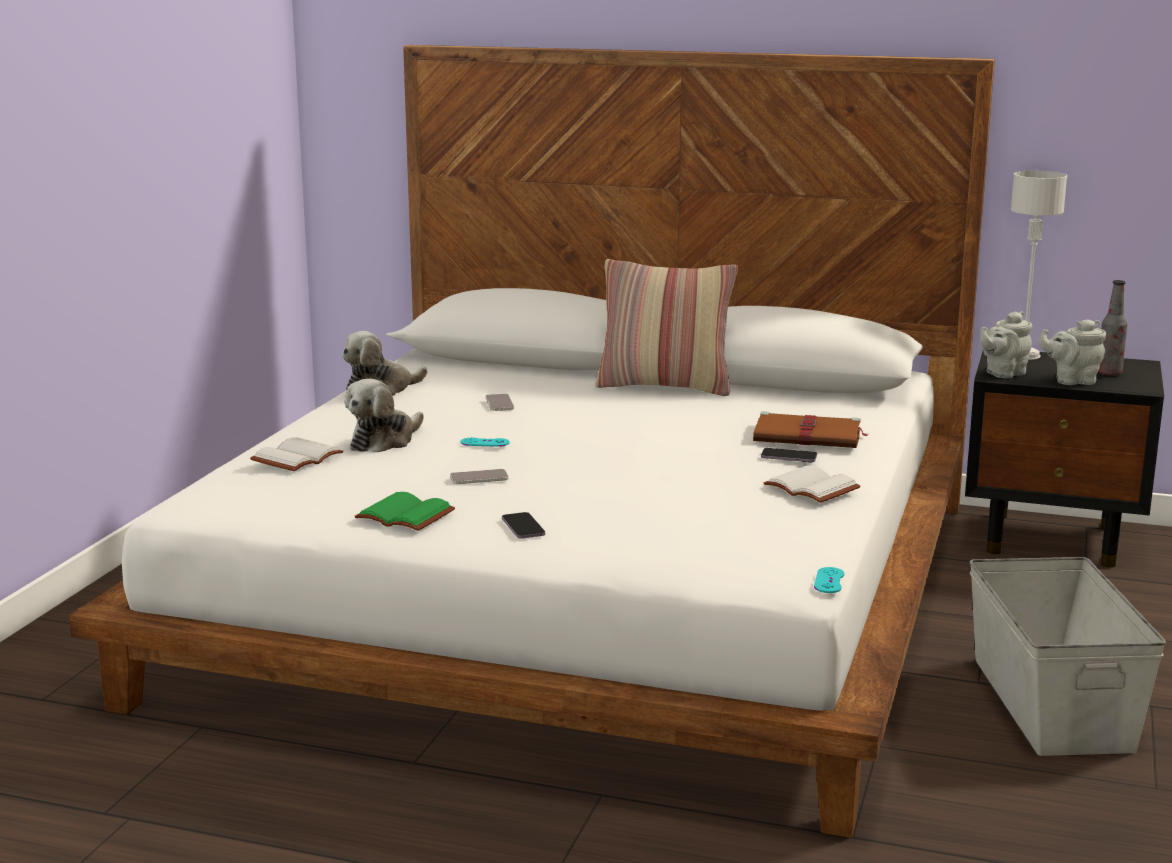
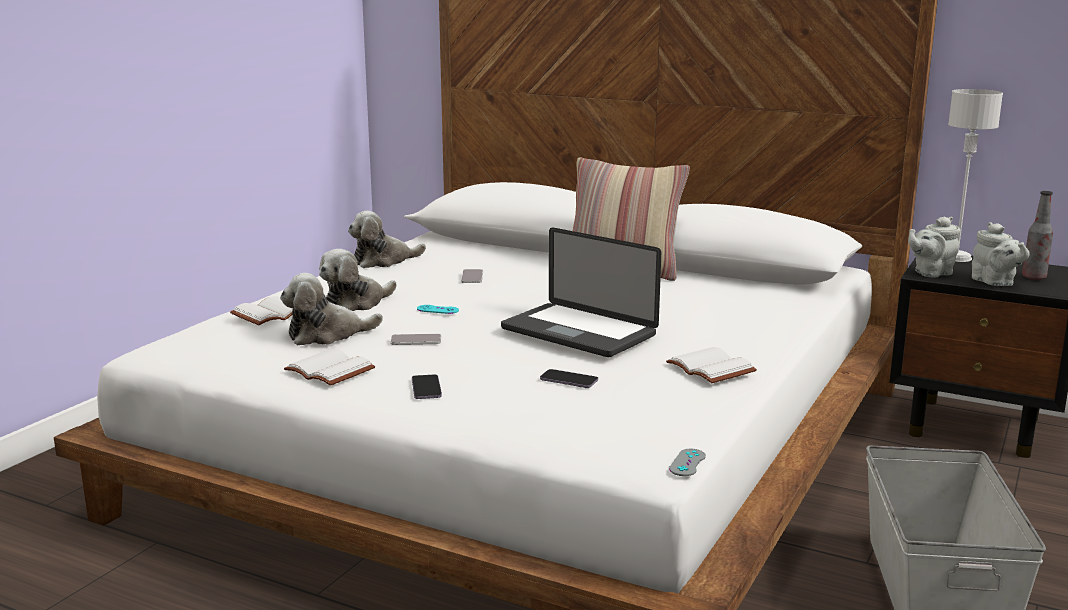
camera: 10 degrees right, 0 degrees up
(375, 478) = (327, 335): none -> plush toy
(402, 516) = (327, 371): green book -> white book
(654, 458) = (578, 332): none -> laptop
(789, 457) = (702, 338): phone -> phone (569, 380)
(809, 436) = (730, 320): brown book -> none
(829, 580) = (687, 463): turquoise game controller -> grey game controller
(1071, 381) = (995, 282): grey teapot -> grey teapot turned 120 degrees counterclockwise

